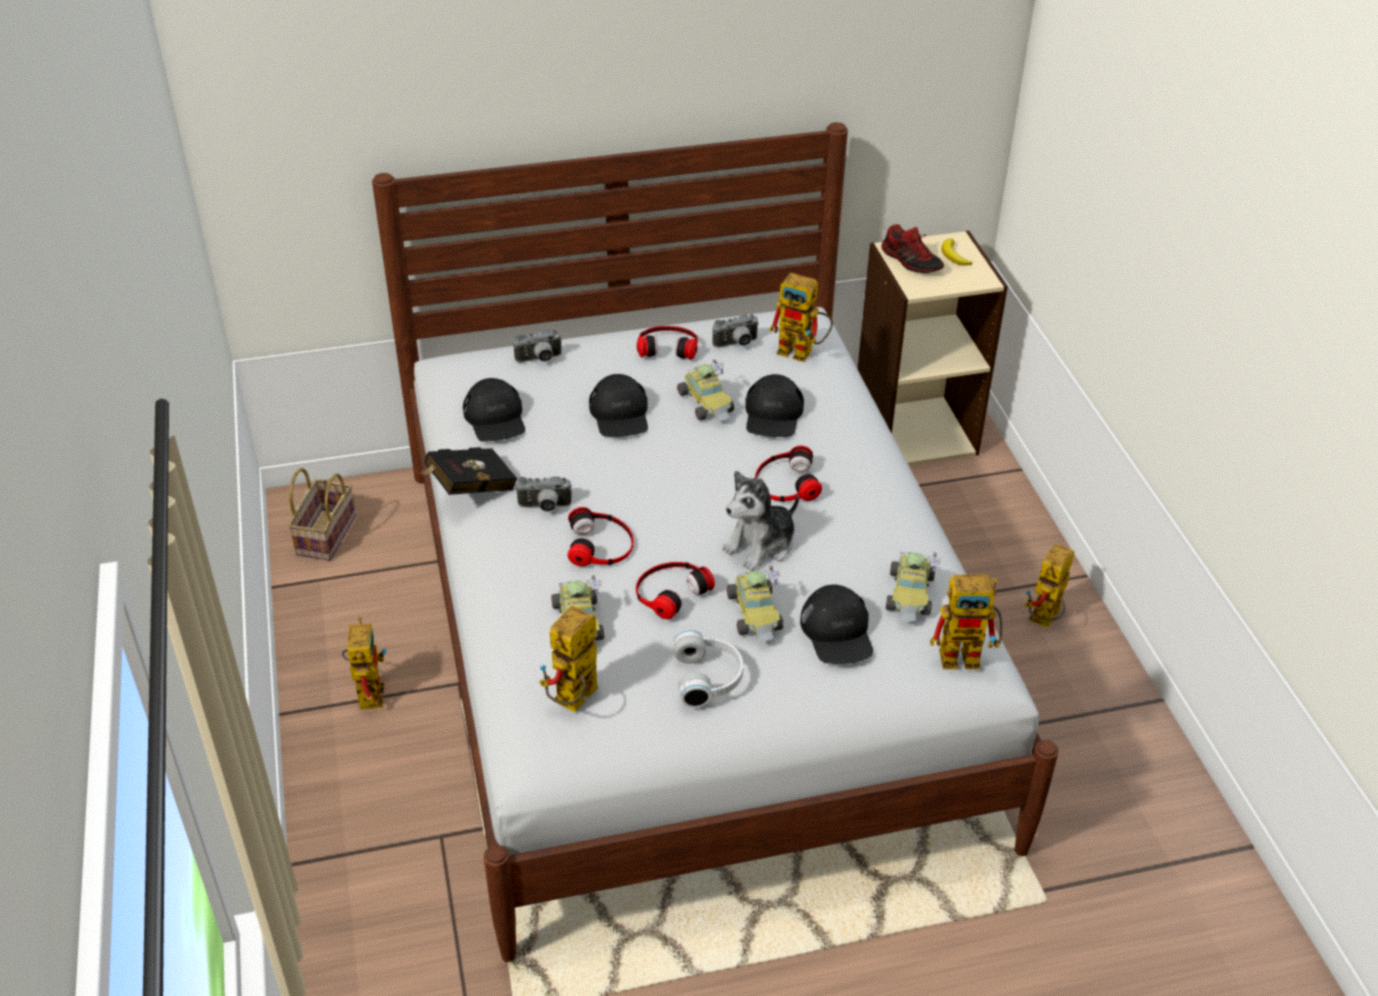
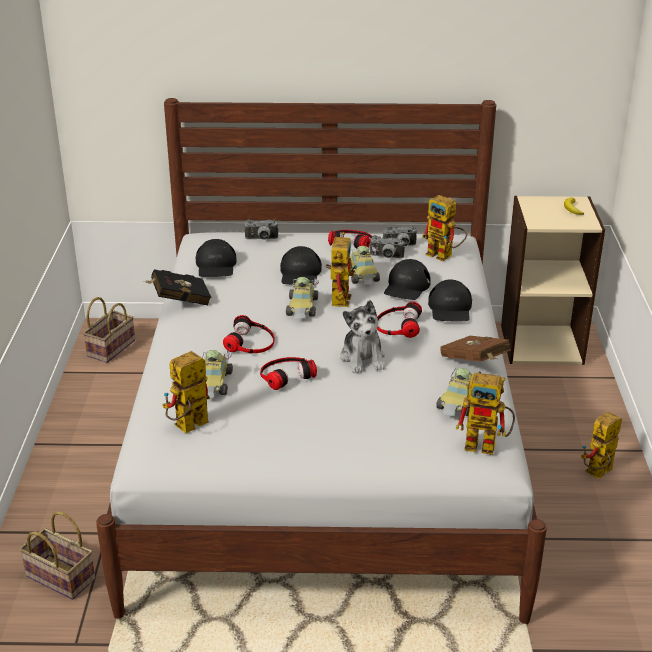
camera: 15 degrees right, 10 degrees down
(368, 690) = (98, 439): toy robot -> toy robot (339, 297)
(402, 918) = (58, 578): none -> basket
(544, 507) = (223, 317): camera -> camera (386, 257)
(709, 677) = (289, 428): white headphones -> none
(756, 613) = (340, 396): toy car -> toy car (303, 307)
(761, 545) = (363, 358): plush toy -> plush toy turned 75 degrees counterclockwise
(837, 632) = (394, 416): black cap -> black cap (450, 308)
(908, 529) = (475, 364): none -> brown book
(911, 261) = (540, 208): shoe -> none

